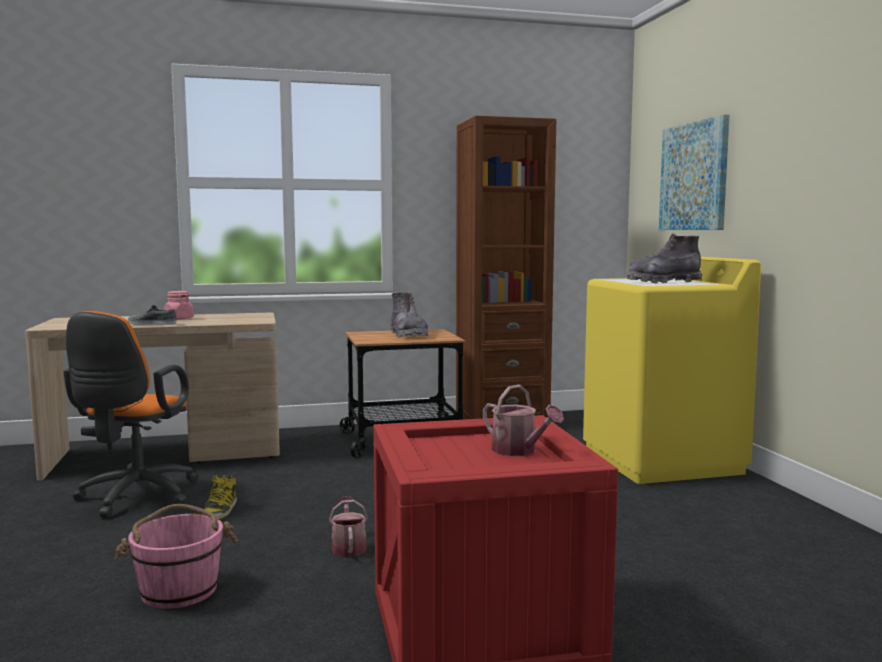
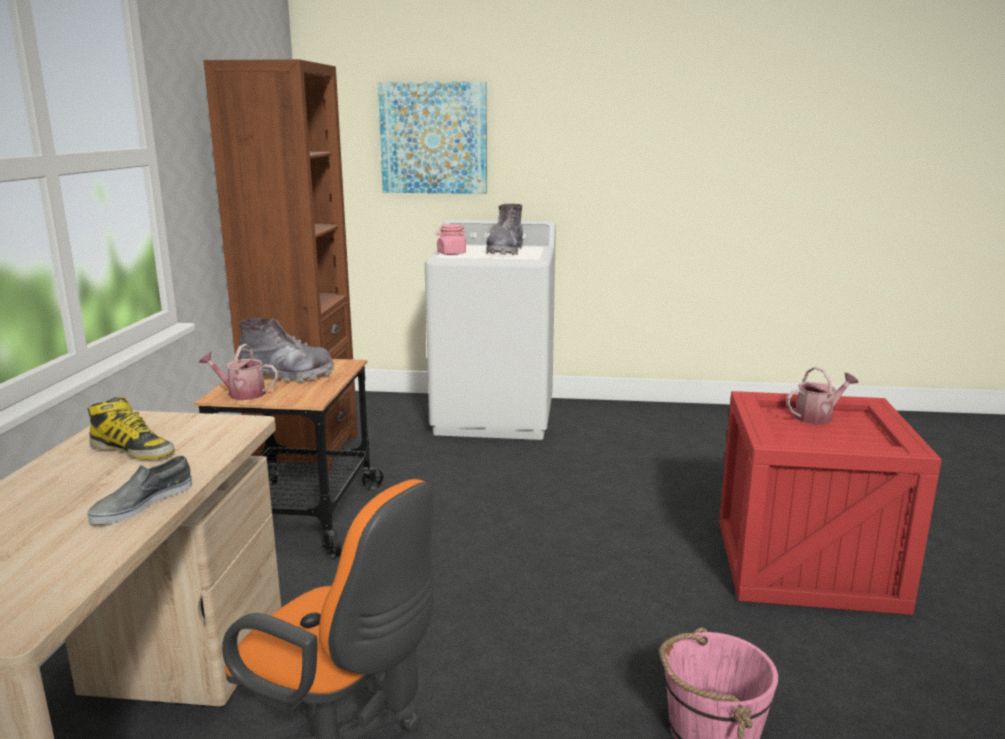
camera: 70 degrees left, 10 degrees up
(178, 318) = (82, 480): pink jar -> pink jar (451, 253)
(220, 511) = (465, 687): boot -> boot (133, 450)
(348, 546) = (626, 601): watering can -> watering can (241, 394)
(662, 461) = (495, 417): yellow washing machine -> white washing machine

